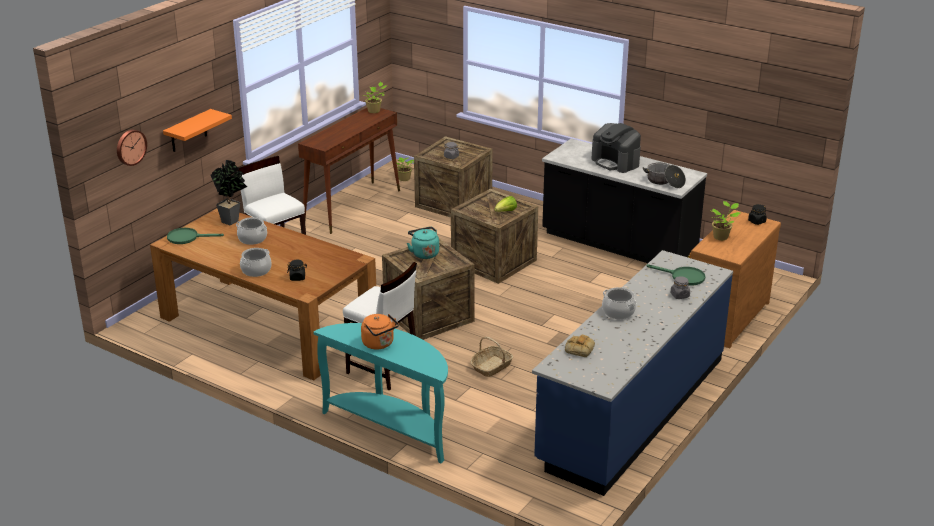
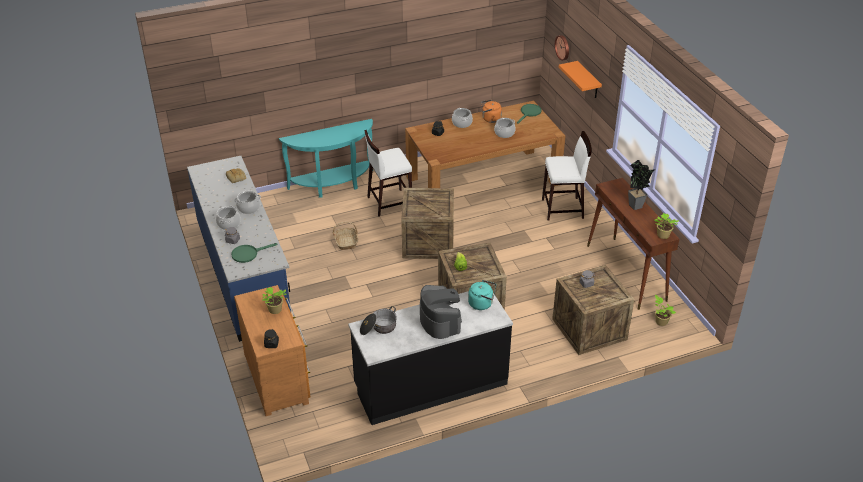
camera: 125 degrees right, 10 degrees up
(233, 220) = (538, 133): potted plant -> potted plant (635, 207)
(379, 344) = (334, 132): orange kettle -> orange kettle (490, 119)
(424, 253) = (438, 205): turquoise kettle -> turquoise kettle (482, 303)
(615, 162) = (440, 321): coffee machine -> coffee machine turned 75 degrees clockwise
(660, 311) = (229, 224): none -> cooking pot

